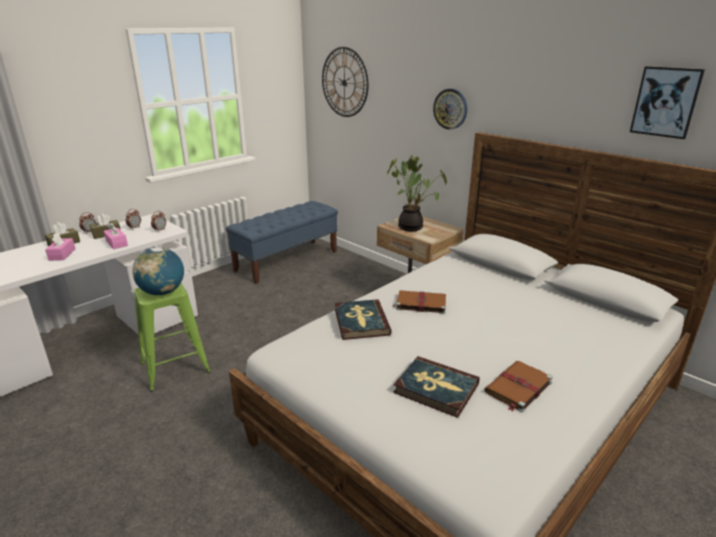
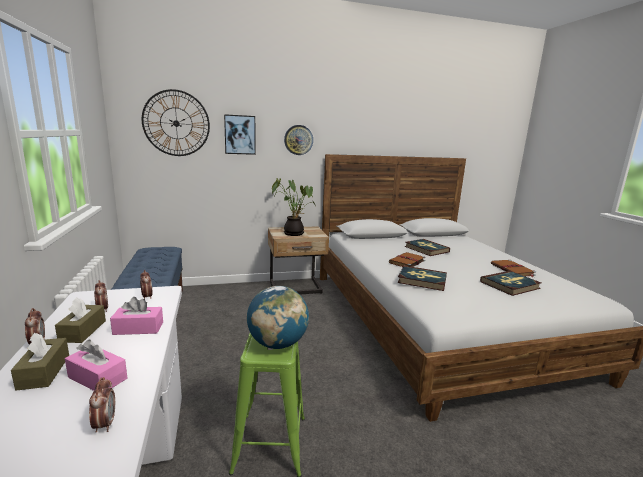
camera: 60 degrees left, 10 degrees down
(26, 269) = (105, 424): none -> alarm clock
(500, 306) = (426, 249): none -> book
(665, 102) = (427, 127): picture -> picture (240, 134)

